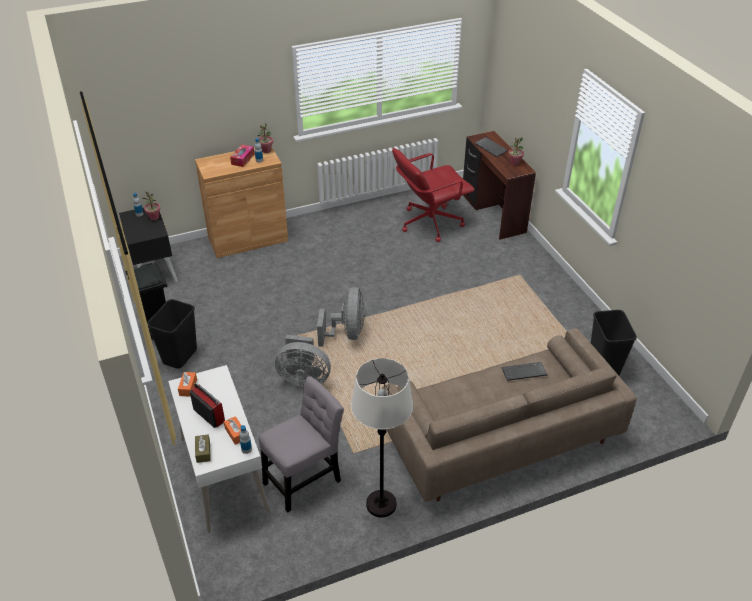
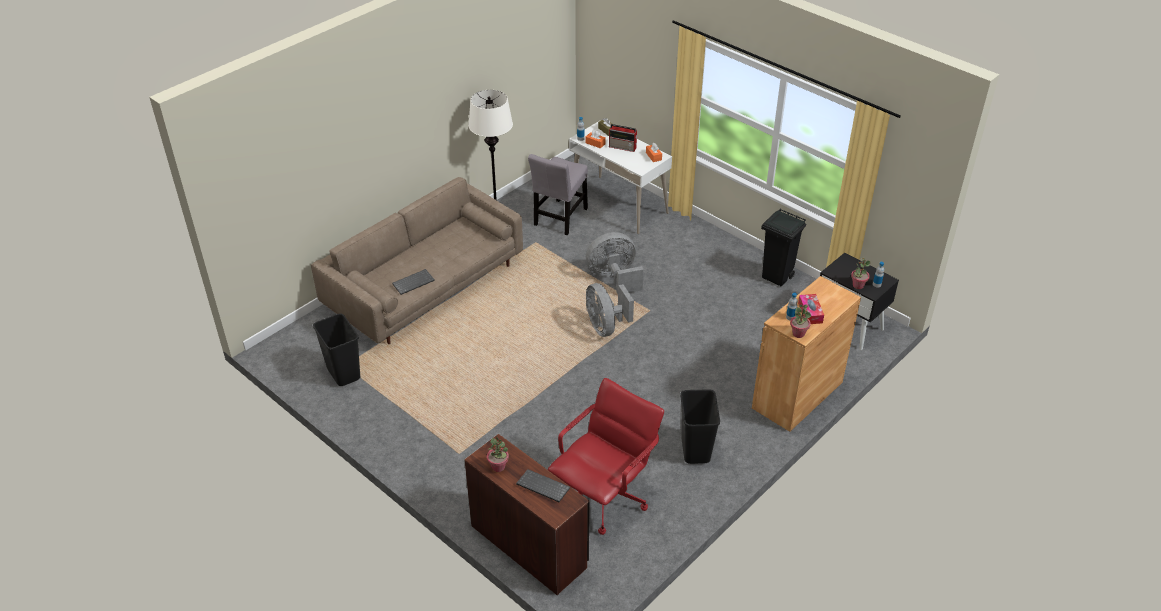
camera: 155 degrees right, 0 degrees up
(180, 356) = (732, 263): black trash can -> black trash can (695, 450)

